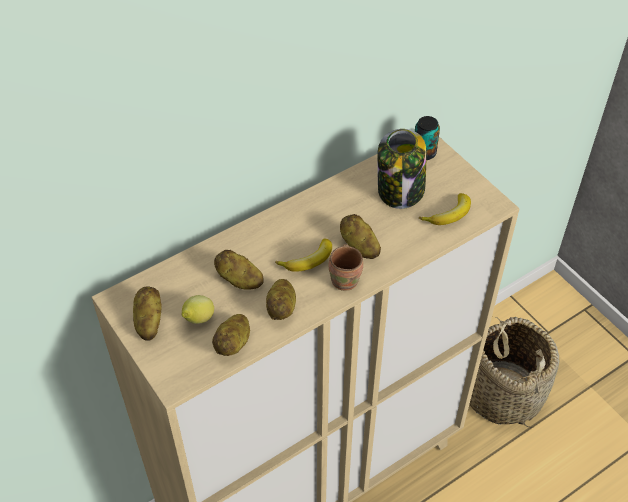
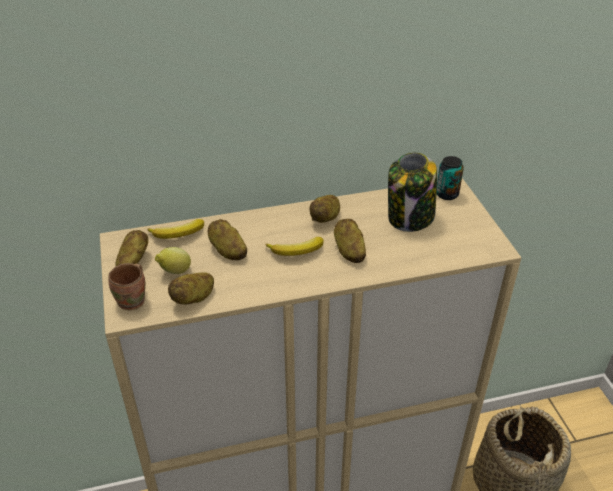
camera: 20 degrees right, 10 degrees down
(282, 308) = (252, 282): potato -> potato (326, 218)
(346, 279) = (323, 274): brown mug -> brown mug (134, 301)
(449, 215) = (447, 247): banana -> banana (178, 234)

